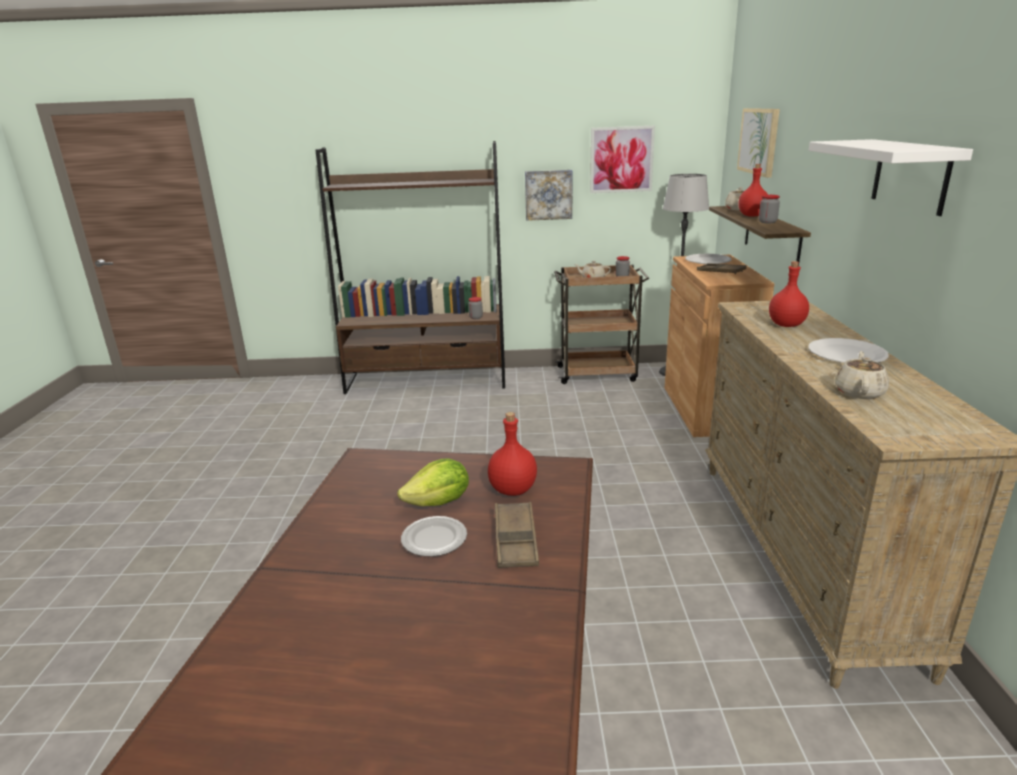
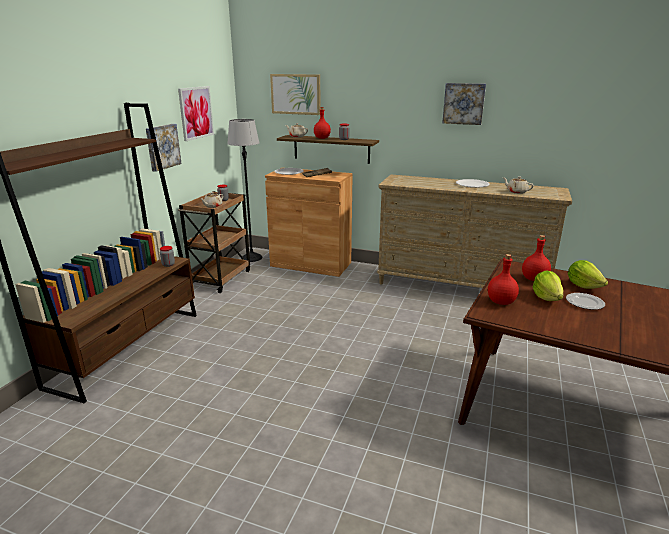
camera: 70 degrees left, 0 degrees up
(515, 540) = (583, 285): brown tray -> lettuce
(785, 325) = (427, 183): red bottle -> red bottle (500, 302)
(910, 175) = (463, 103): white shelf -> picture

